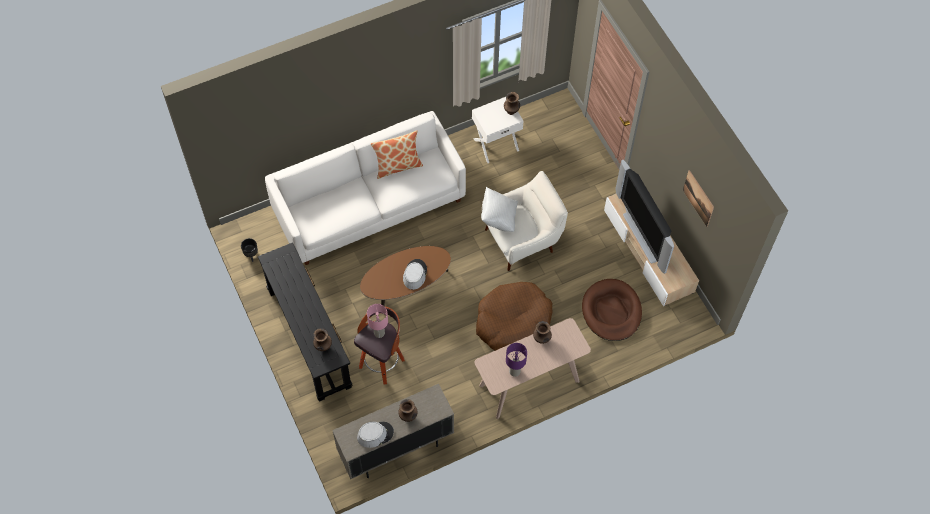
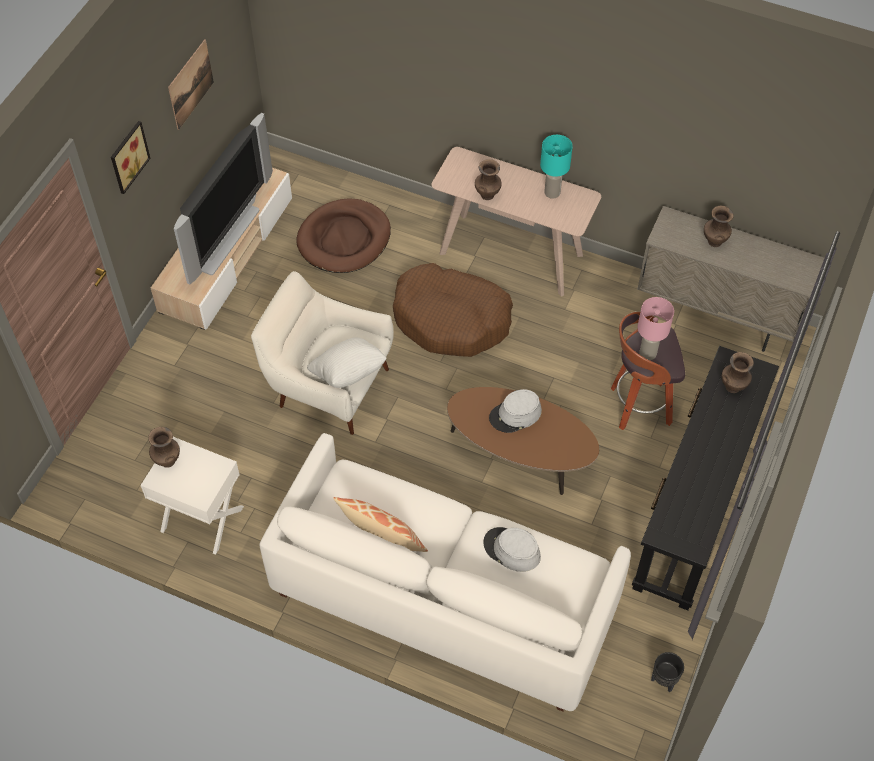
camera: 130 degrees left, 5 degrees down
(375, 434) = (768, 255): grey hat -> grey hat (511, 550)
(514, 372) = (552, 192): purple table lamp -> turquoise table lamp
(660, 134) = (127, 156): none -> picture

